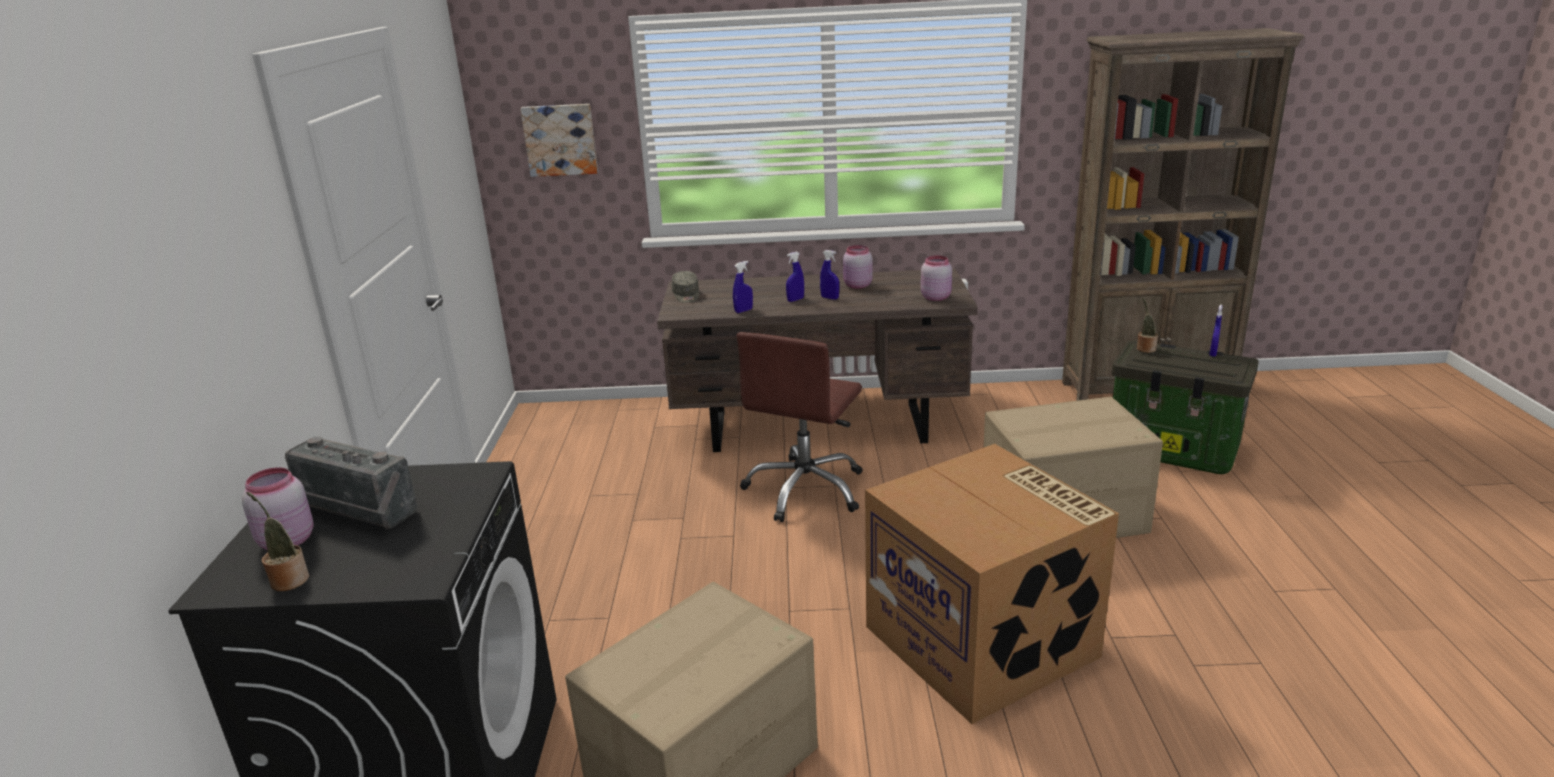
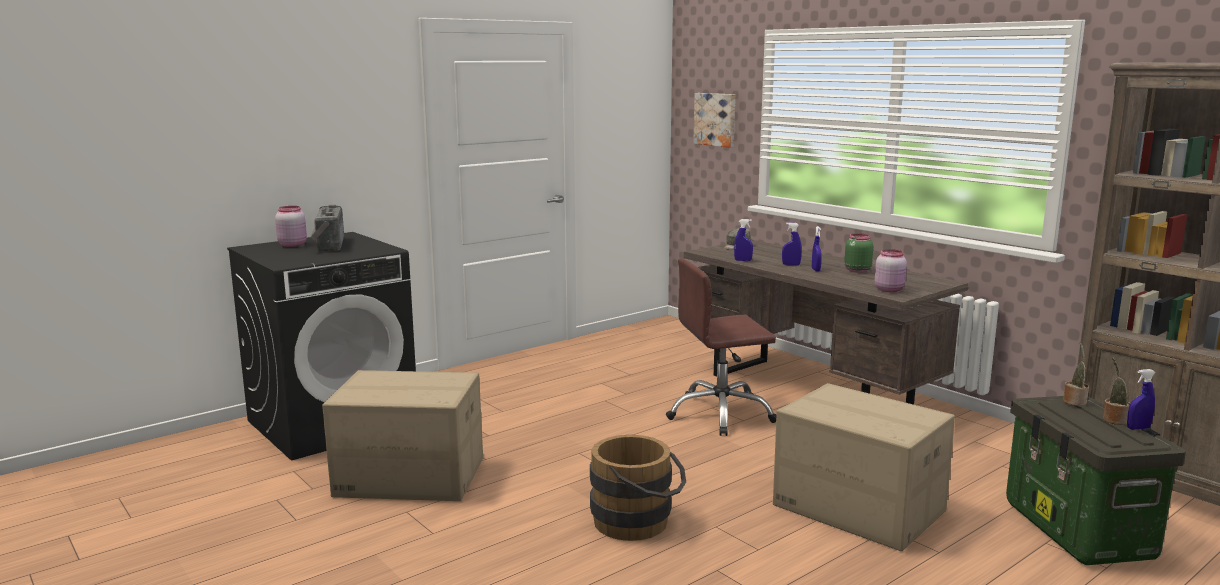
camera: 50 degrees right, 10 degrees down
(288, 580) = (263, 252): potted plant -> potted plant (1113, 420)
(857, 286) = (856, 270): pink jar -> green jar
(984, 641) = (638, 523): cardboard box -> brown bucket

